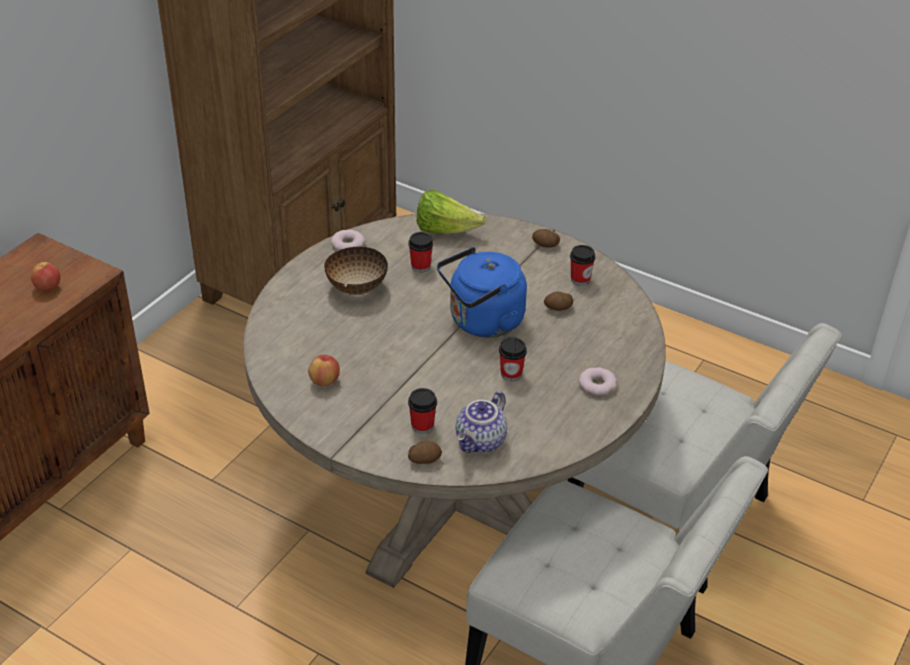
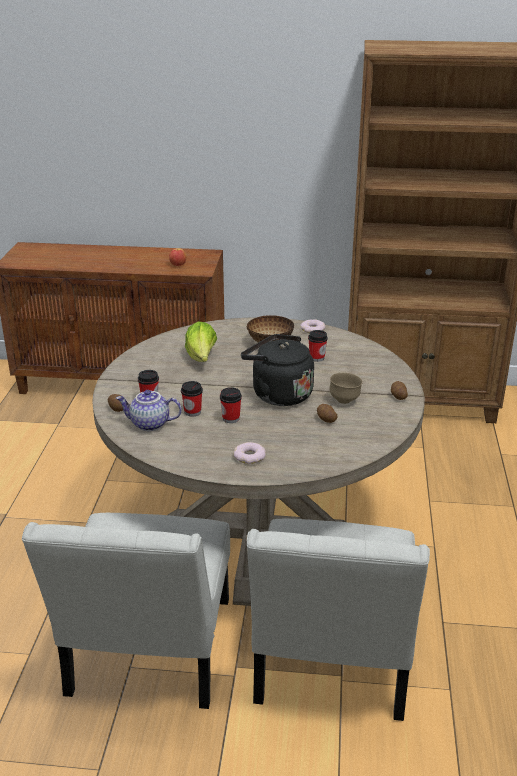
camera: 65 degrees right, 10 degrees down
(324, 381) = (168, 358): apple -> none
(445, 230) = (368, 356): lettuce -> lettuce (201, 358)
(482, 322) = (278, 394): blue kettle -> black kettle
(529, 282) = (345, 400): none -> brown bowl
(580, 279) = (372, 420): cup -> cup (192, 412)

